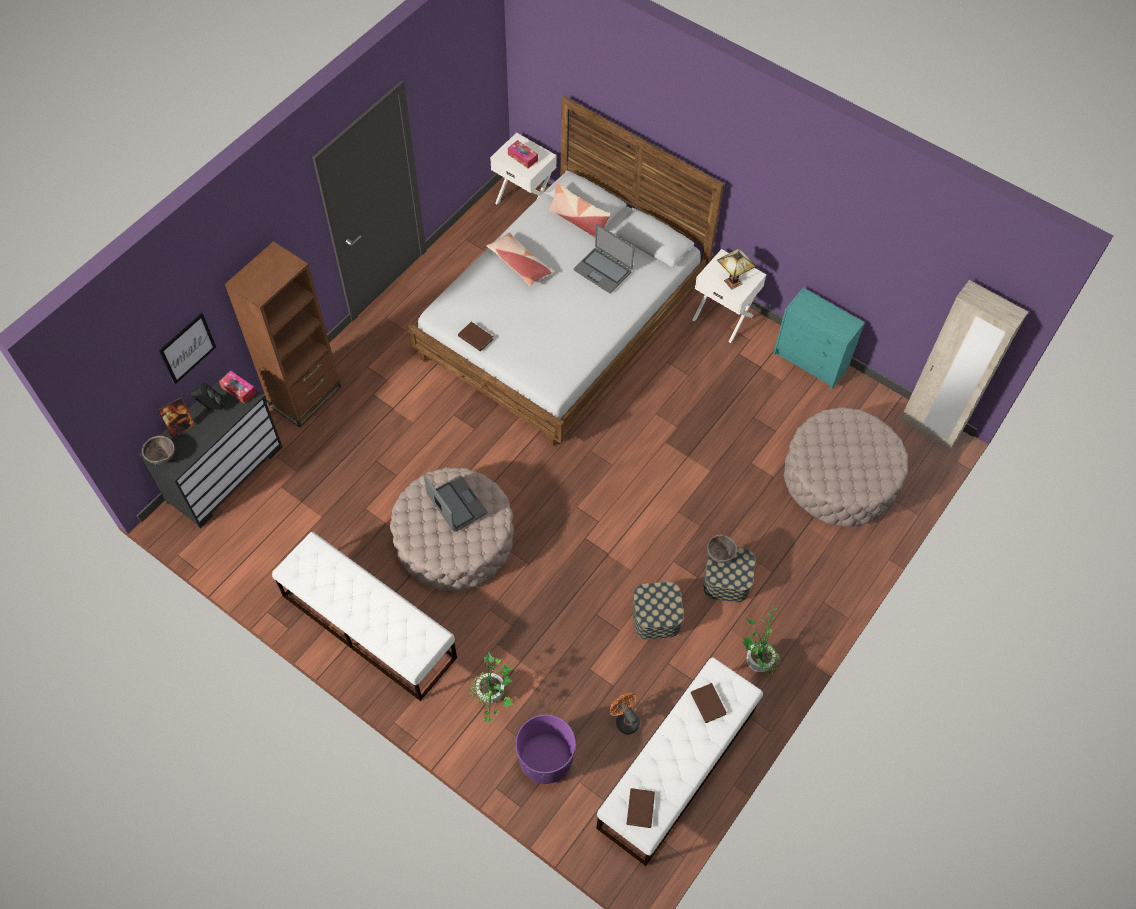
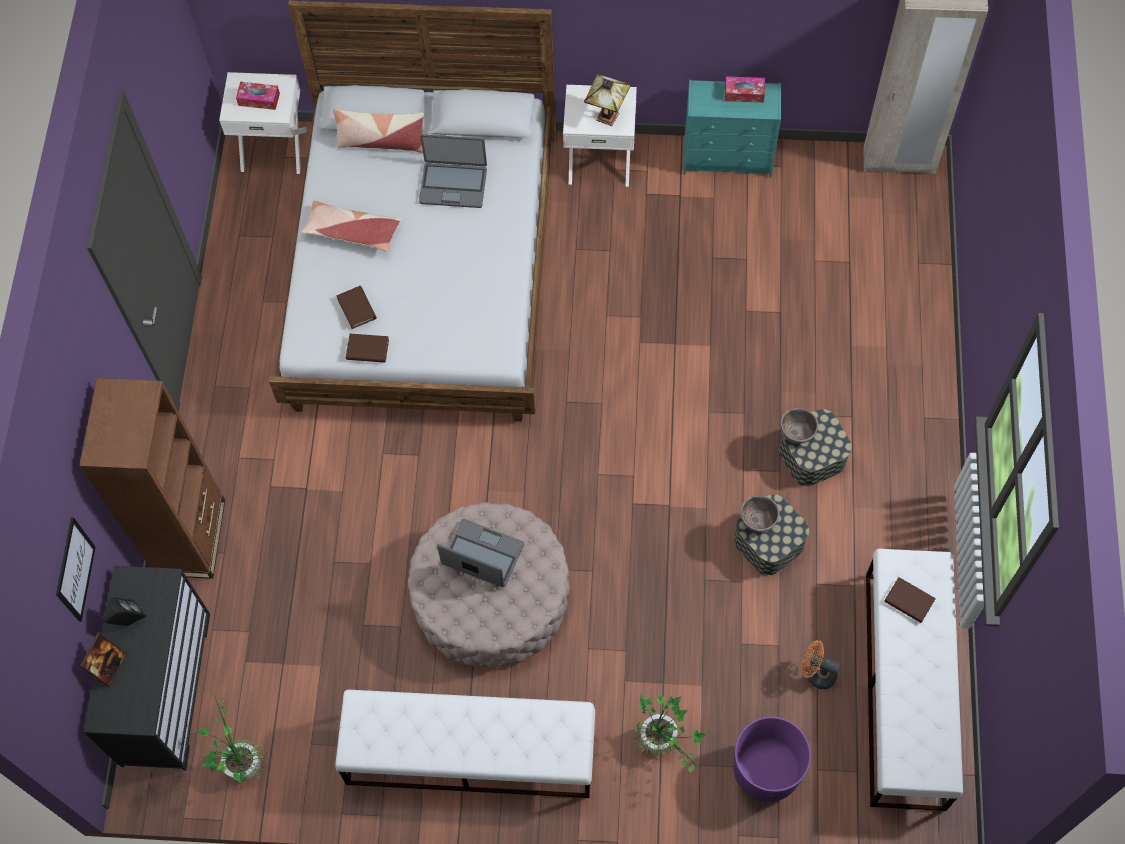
camera: 30 degrees left, 5 degrees up
(162, 457) = (116, 717): brown bowl -> brown bowl (758, 521)
(238, 390) = (145, 580): tissue box -> tissue box (744, 93)
(640, 808) = (921, 755): brown book -> brown book (356, 308)
(757, 658) = (901, 519): potted plant -> potted plant (241, 761)
(840, 478) = (848, 271): beige ottoman -> none

